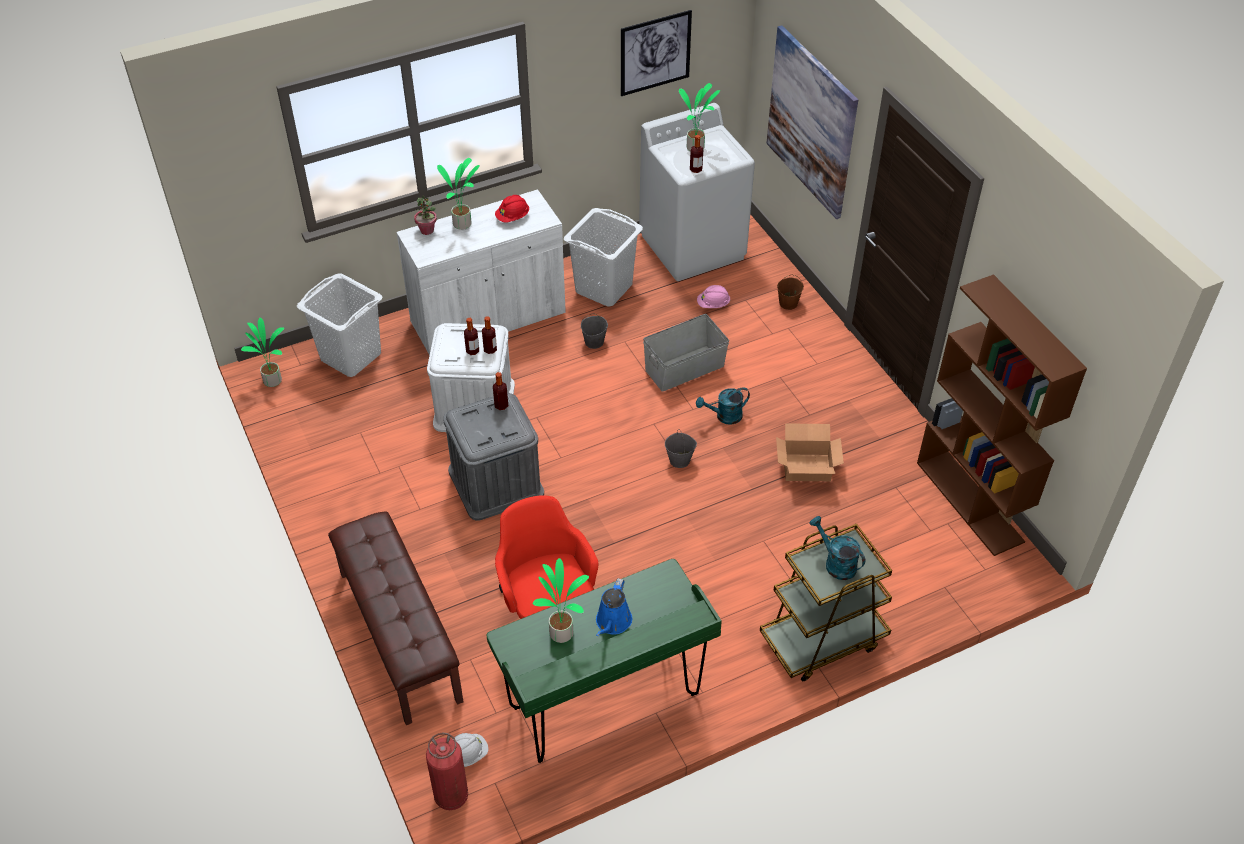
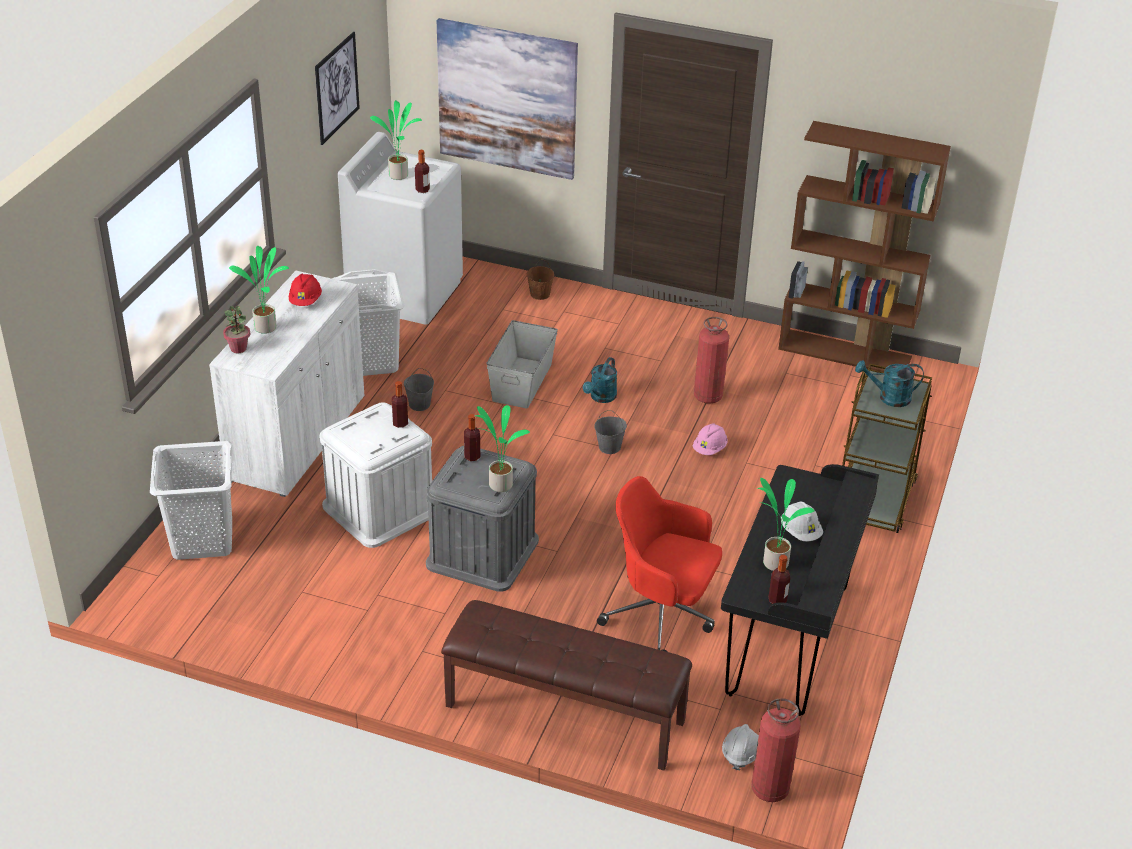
camera: 45 degrees left, 10 degrees down
(273, 380) = (147, 603): potted plant -> potted plant (499, 484)
(472, 351) = (386, 432): bottle -> bottle (777, 600)
(604, 702) = (788, 643): green desk -> black desk
(612, 623) = (800, 532): blue watering can -> white hard hat
(713, 304) = (481, 326): pink hard hat -> pink hard hat (710, 449)
(806, 467) = (708, 396): cardboard box -> fire extinguisher

